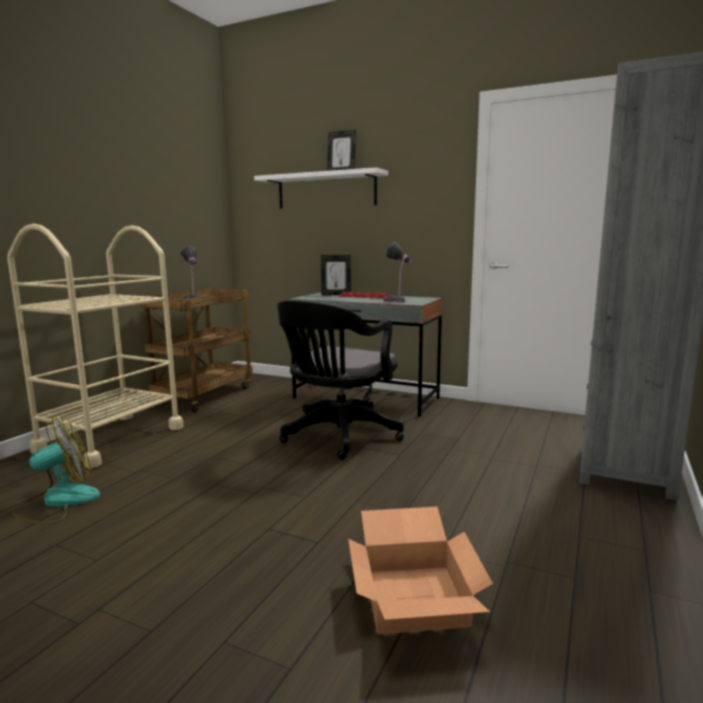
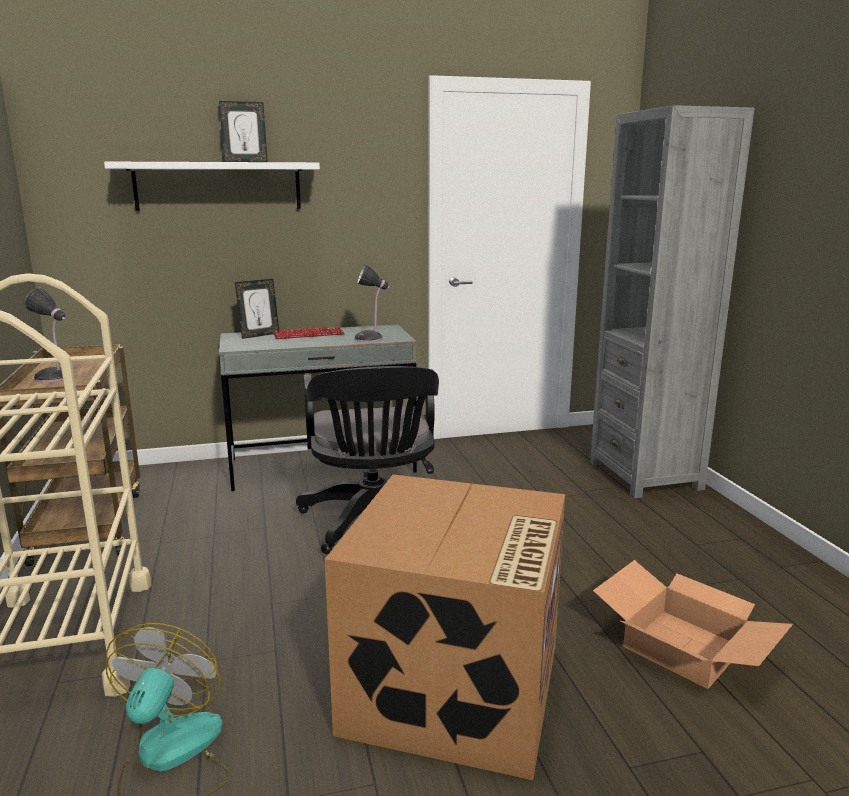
camera: 40 degrees left, 5 degrees up
(214, 539) = (455, 690): none -> cardboard box

